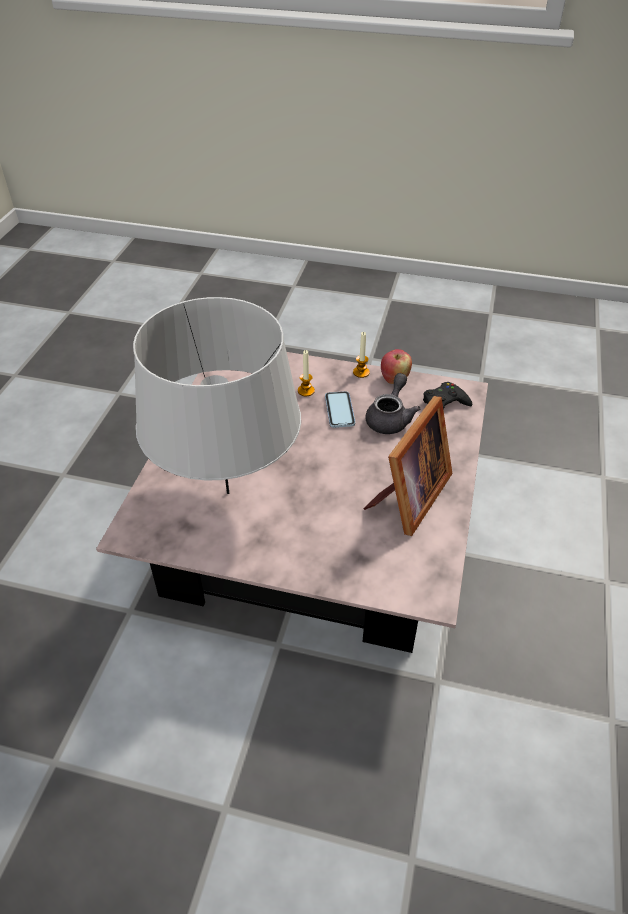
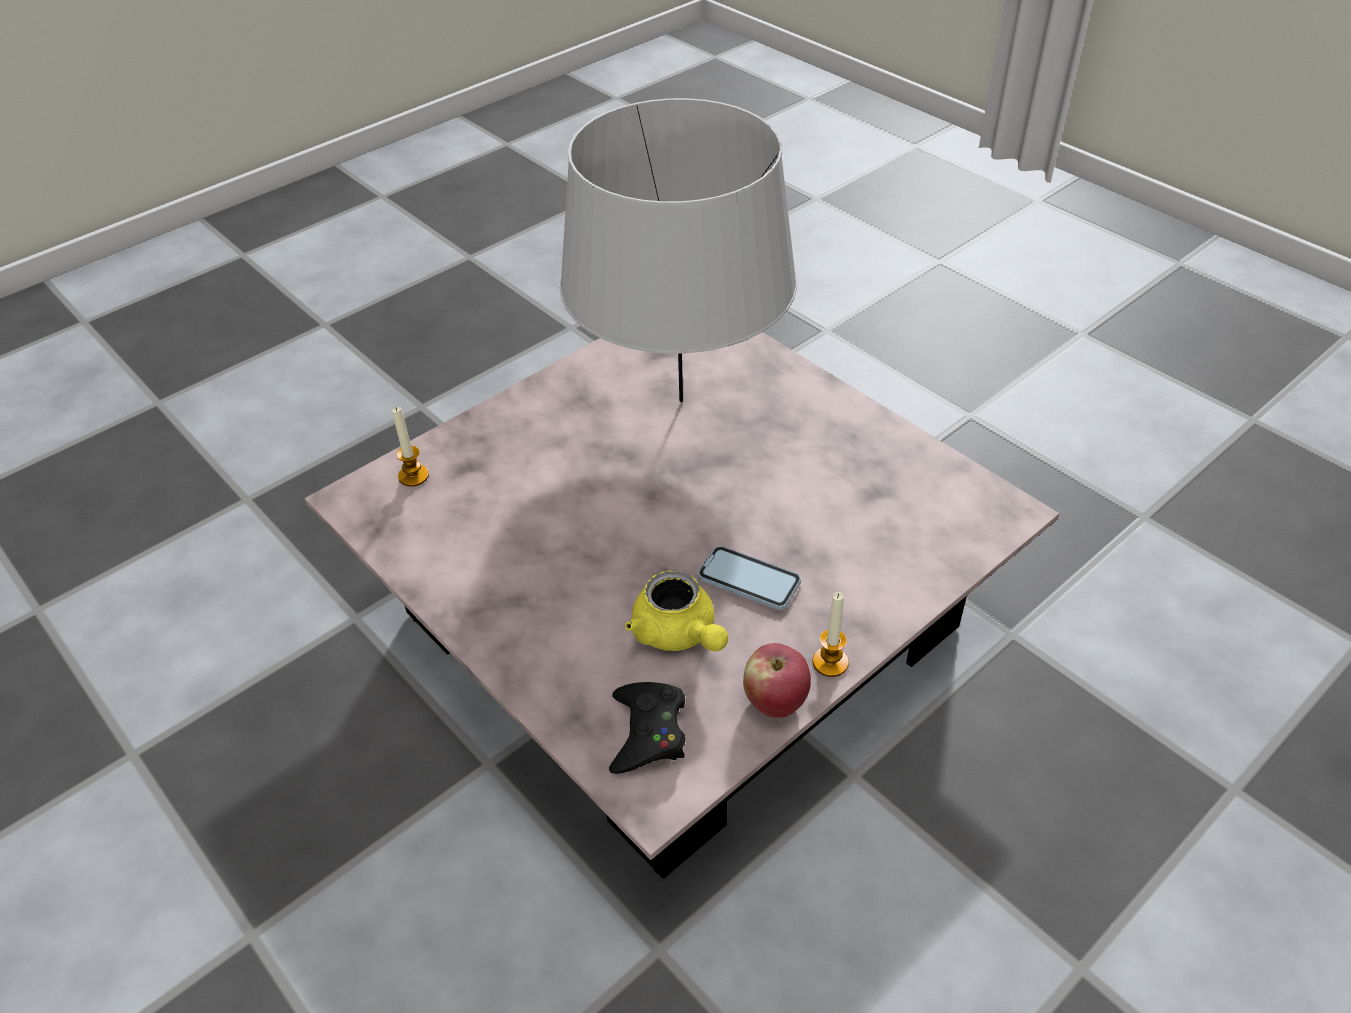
camera: 125 degrees right, 0 degrees up
(306, 391) = (832, 563): candle -> candle (413, 476)
(390, 418) = (678, 634): grey teapot -> yellow teapot
(408, 498) = (506, 560): picture frame -> none

